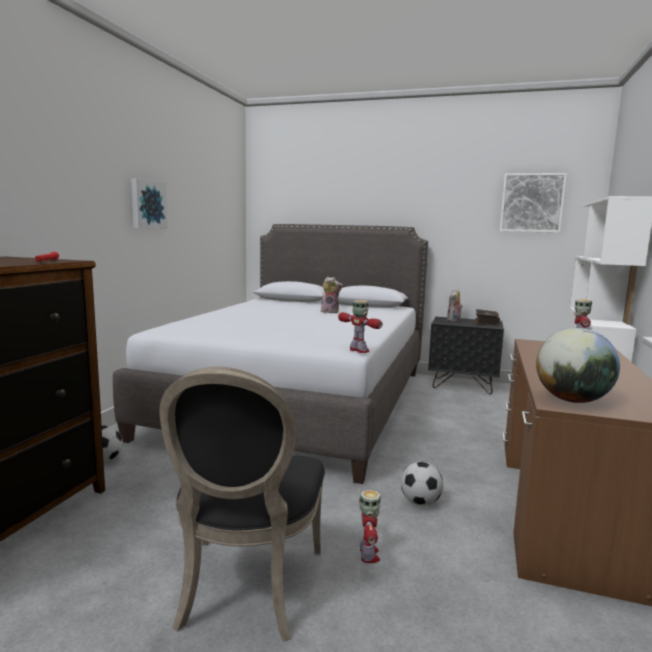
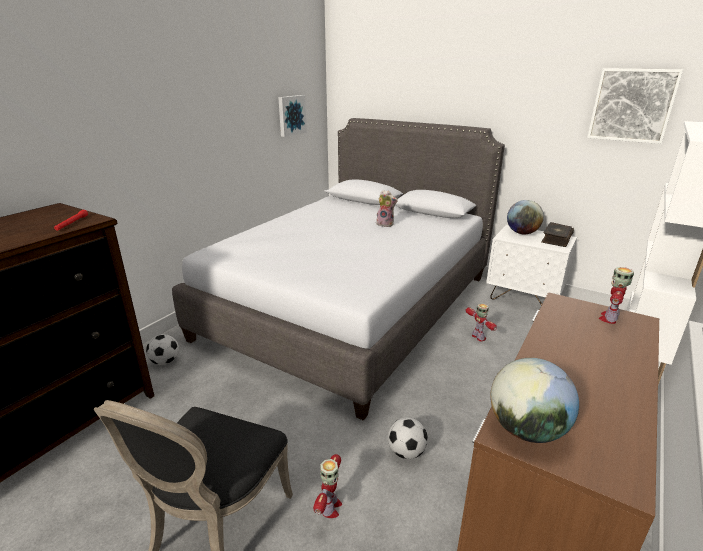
camera: 15 degrees right, 15 degrees up
(147, 204) = (206, 122): picture -> picture (291, 115)
(359, 351) = (368, 302): toy robot -> toy robot (478, 337)
(454, 320) = (522, 233): plush toy -> globe
(462, 385) = (523, 299): black nightstand -> white nightstand

